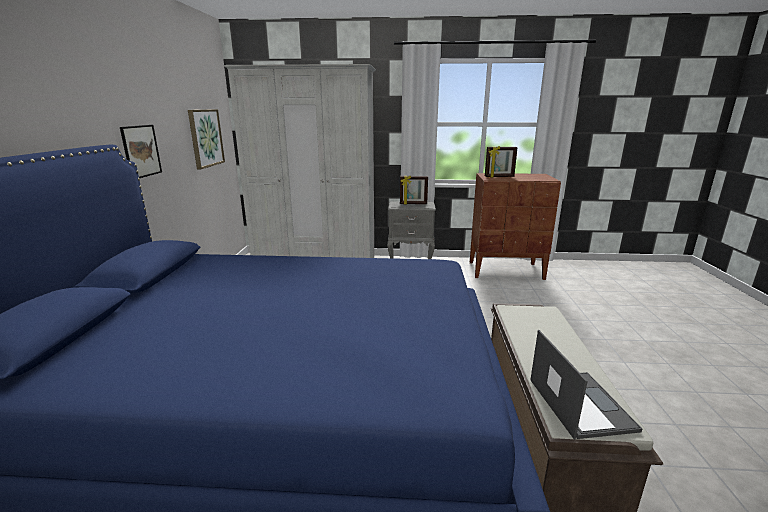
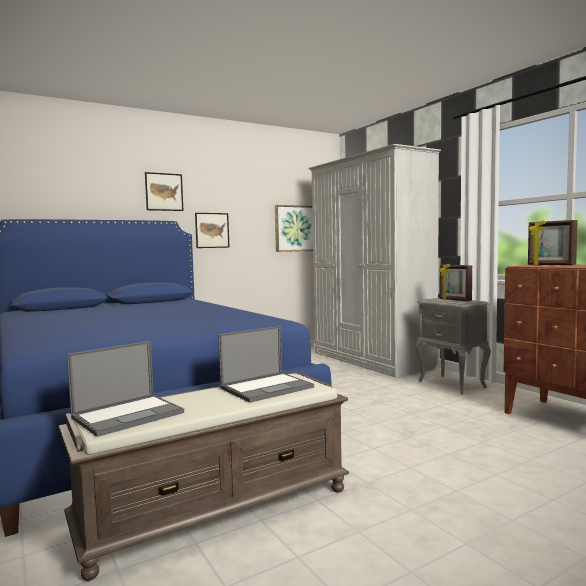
camera: 55 degrees right, 15 degrees down
(77, 95) = (164, 192): none -> picture
(534, 325) = (267, 387): none -> laptop

